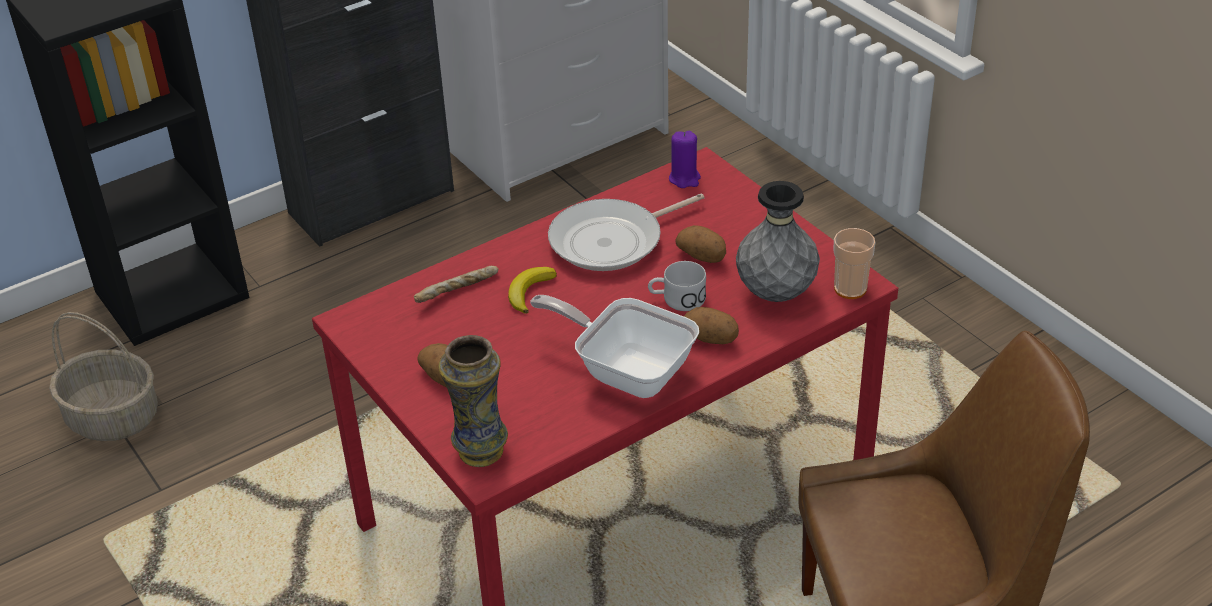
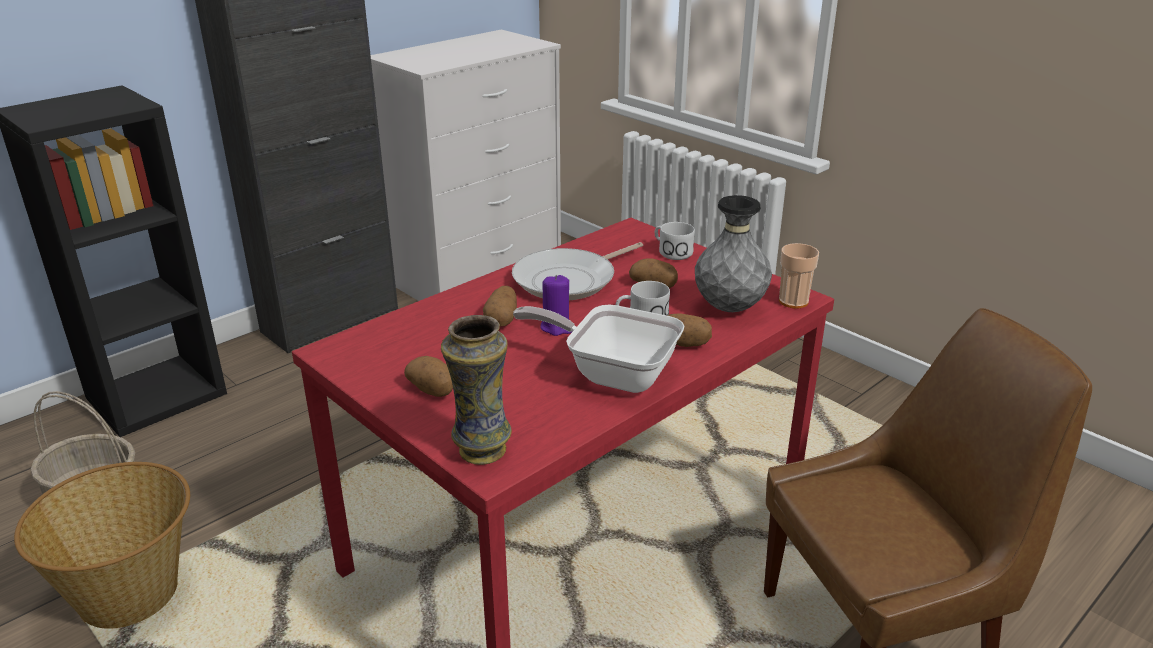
camera: 10 degrees left, 10 degrees down
(154, 529) = (131, 594): none -> basket
(458, 292) = (434, 323): bread -> none
(529, 292) = (502, 319): banana -> potato
(684, 179) = (619, 237): purple candle -> purple candle (557, 327)
(737, 205) = (671, 251): none -> white mug

